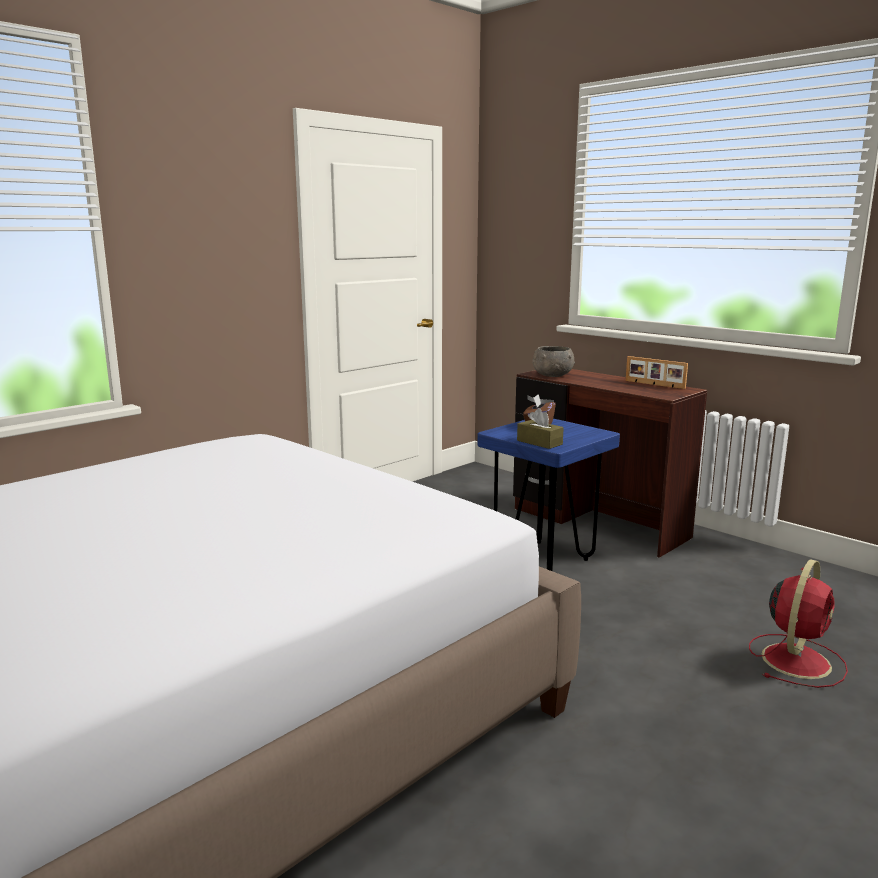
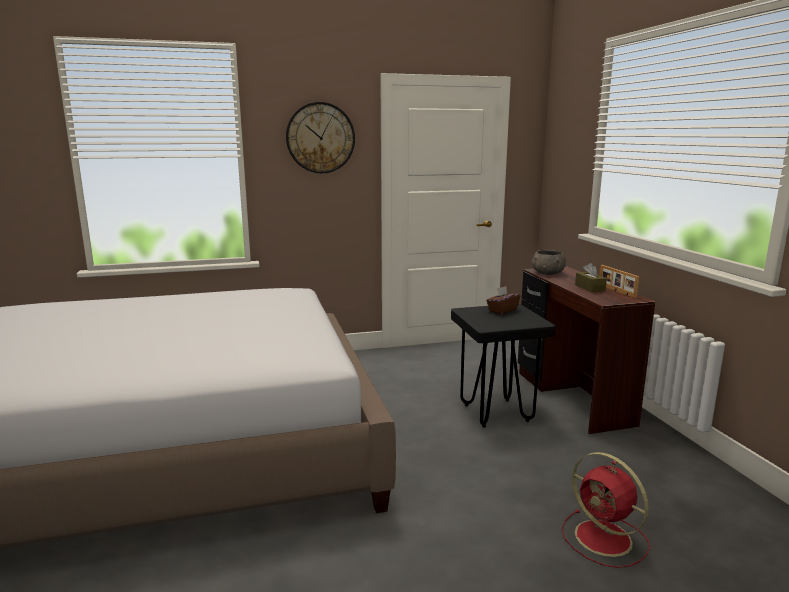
camera: 30 degrees right, 0 degrees up
(218, 202) = (320, 138): none -> wall clock
(539, 442) = (480, 322): brown tissue box -> brown tissue box (590, 287)
(543, 559) = (495, 413): blue stool -> black stool
(796, 659) = (605, 539): red fan -> red fan turned 75 degrees clockwise

